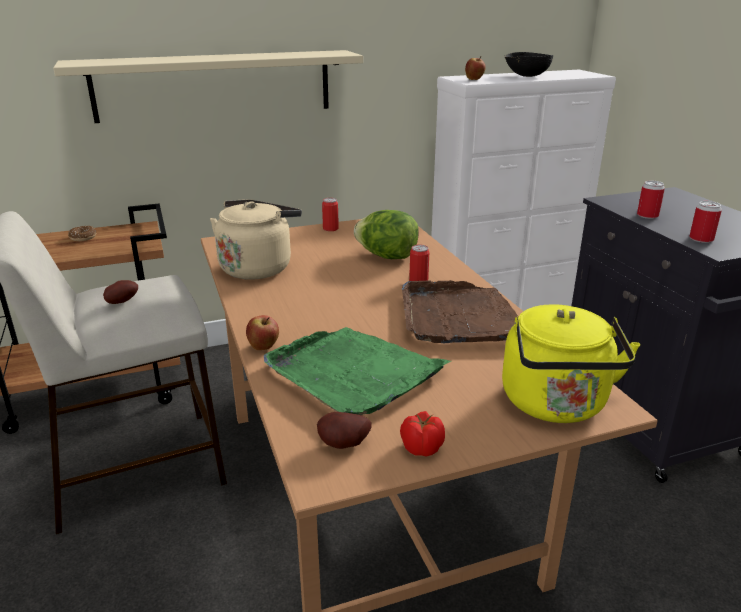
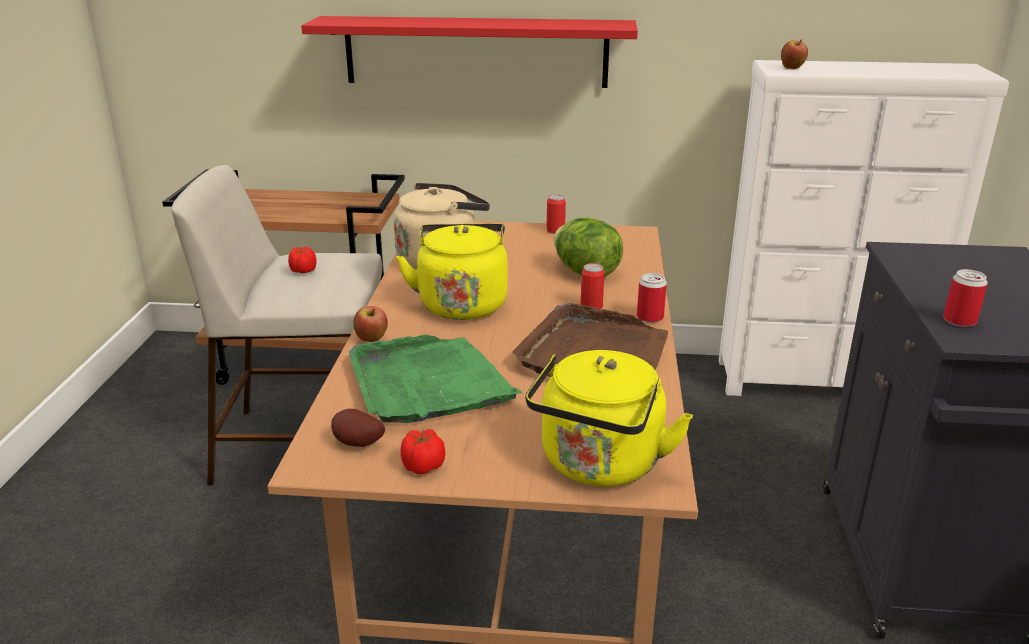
camera: 25 degrees right, 0 degrees up
(83, 238) = (317, 200): donut -> none
(122, 302) = (303, 271): potato -> tomato
(214, 85) = (476, 52): beige shelf -> red shelf
(313, 300) = (462, 303): none -> yellow kettle
(526, 76) = (873, 68): black bowl -> none
(647, 216) = (925, 278): can -> can (650, 317)

